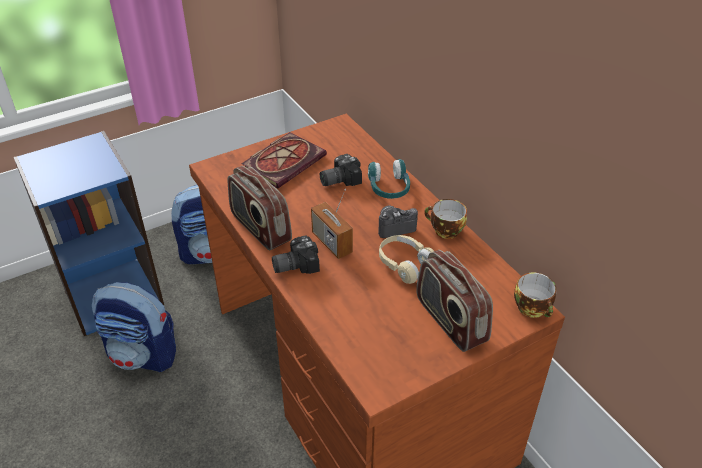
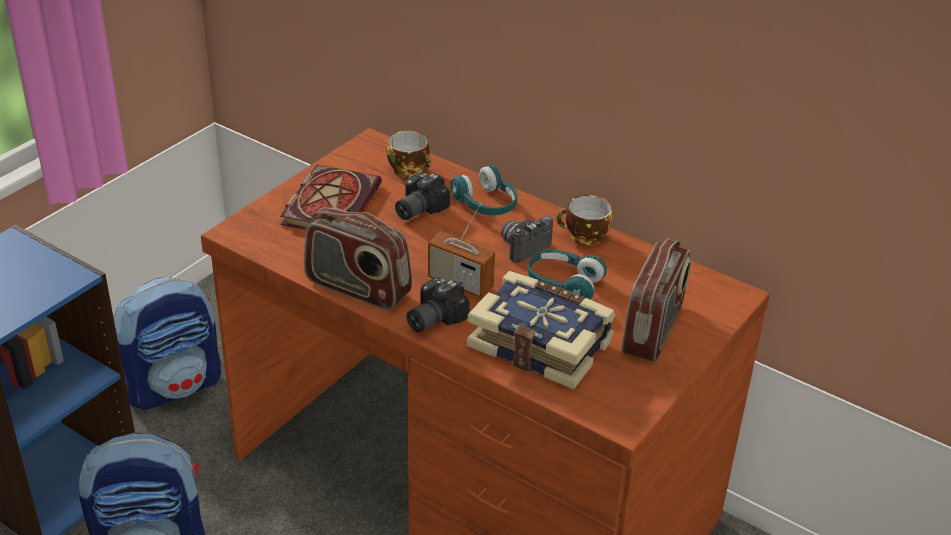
camera: 25 degrees left, 5 degrees down
(358, 307) = (541, 344): none -> book
(405, 264) = (563, 284): beige headphones -> turquoise headphones
(450, 320) = (653, 330): radio -> radio turned 105 degrees counterclockwise
(533, 308) = (733, 293): cup -> cup (410, 170)

